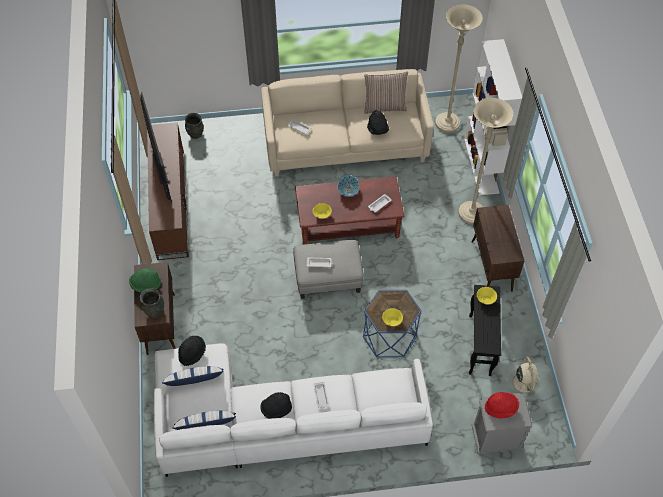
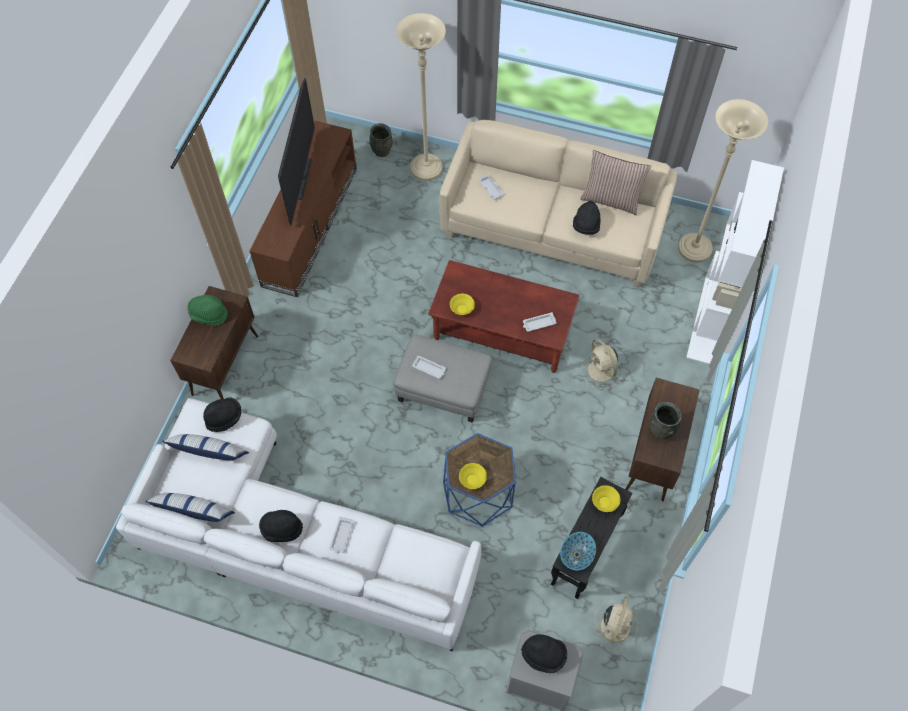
camera: 25 degrees right, 5 degrees up
(155, 311) = (202, 351): grey vase -> grey vase (661, 430)
(348, 190) = (510, 290): bowl -> bowl (577, 554)
(428, 225) = (601, 371): none -> beige fan
(471, 213) = (664, 378): beige floor lamp -> beige floor lamp (426, 168)
(501, 408) = (543, 655): red hat -> black hat

